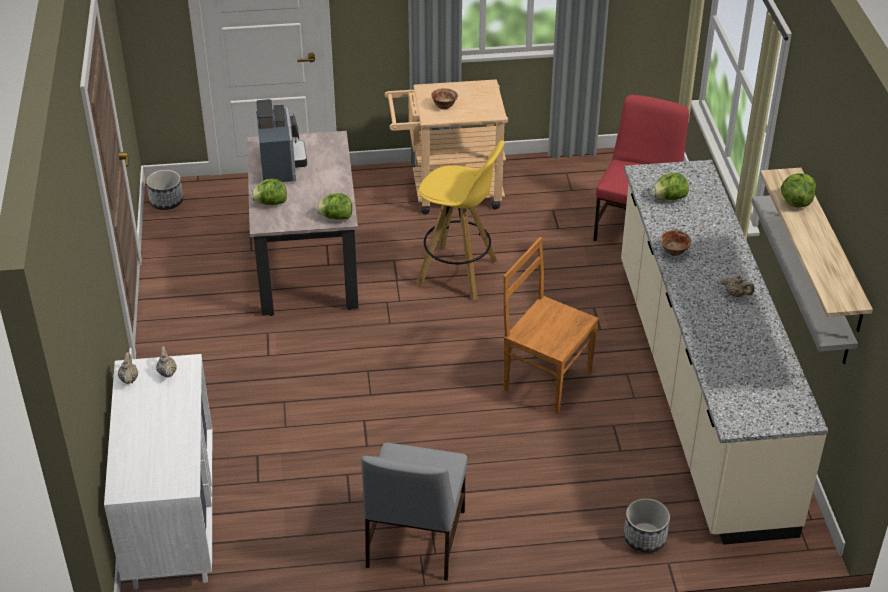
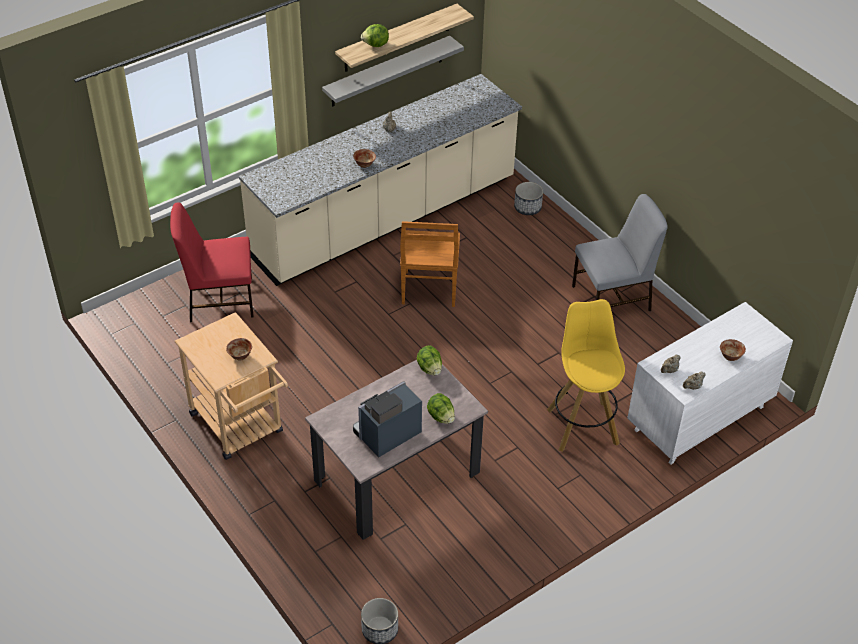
camera: 120 degrees left, 5 degrees up
(136, 432) = (730, 356): none -> bowl
(459, 273) = (345, 378): yellow stool -> yellow stool (582, 425)
(669, 198) = (303, 182): lettuce -> none

